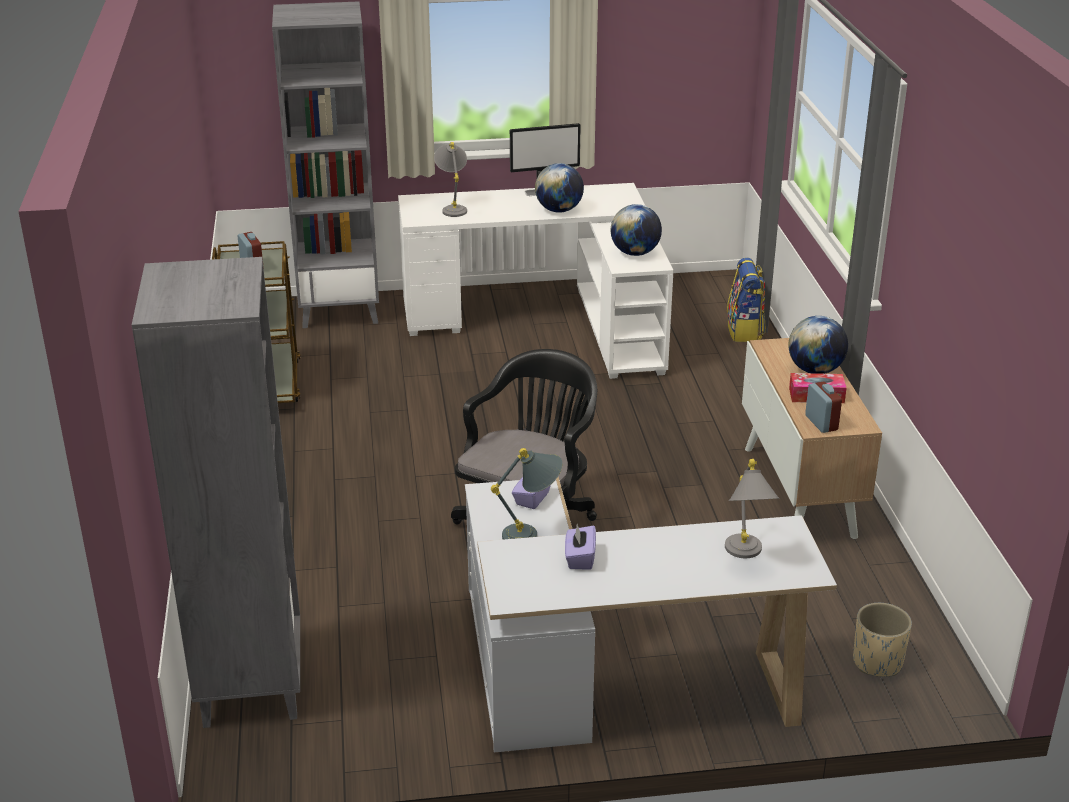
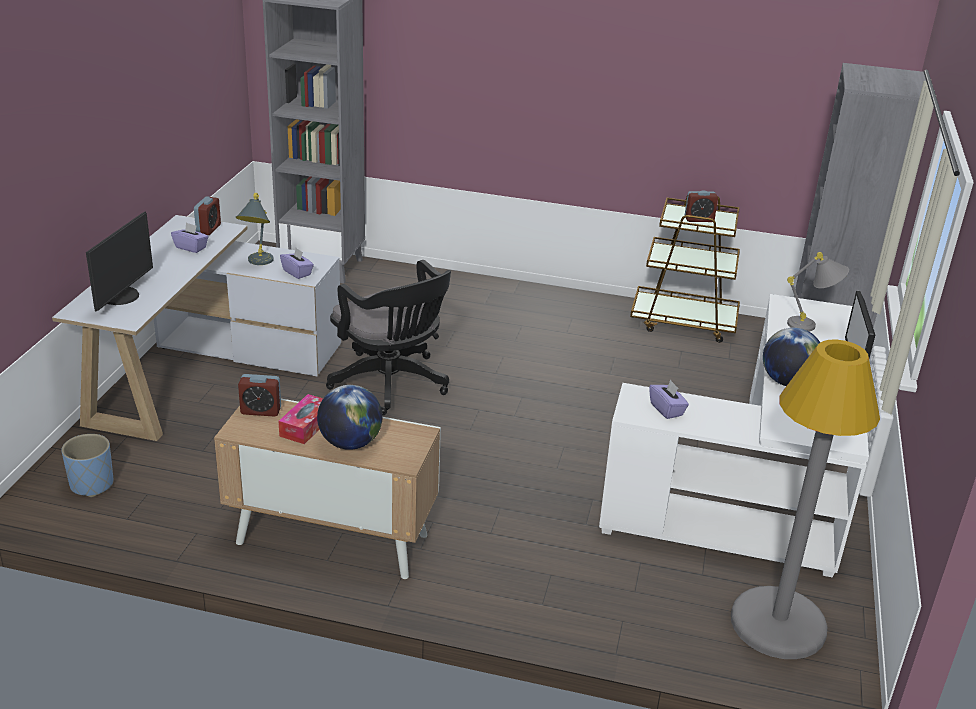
camera: 110 degrees right, 0 degrees up
(515, 566) = (208, 229): none -> alarm clock
(635, 253) = (667, 409): globe -> purple tissue box
(697, 302) = (778, 624): none -> grey floor lamp
(745, 331) = (682, 636): backpack -> none
(745, 556) = (122, 296): grey table lamp -> monitor
(877, 662) = (91, 484): beige planter -> blue planter

